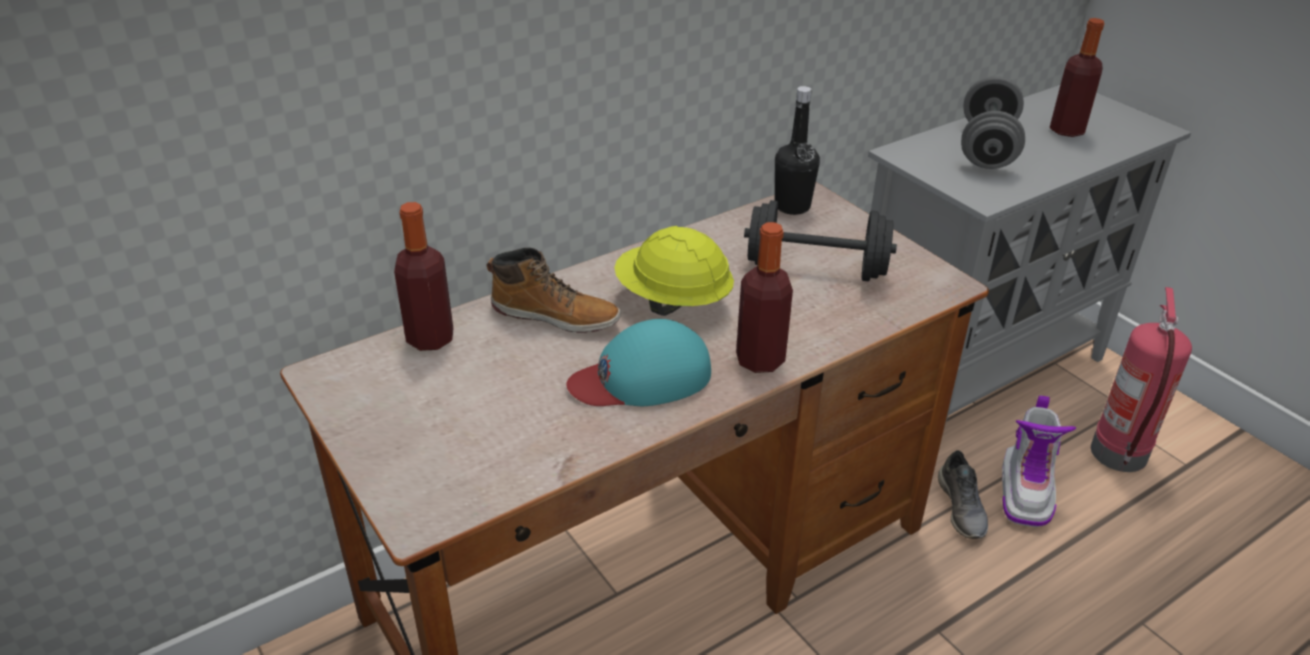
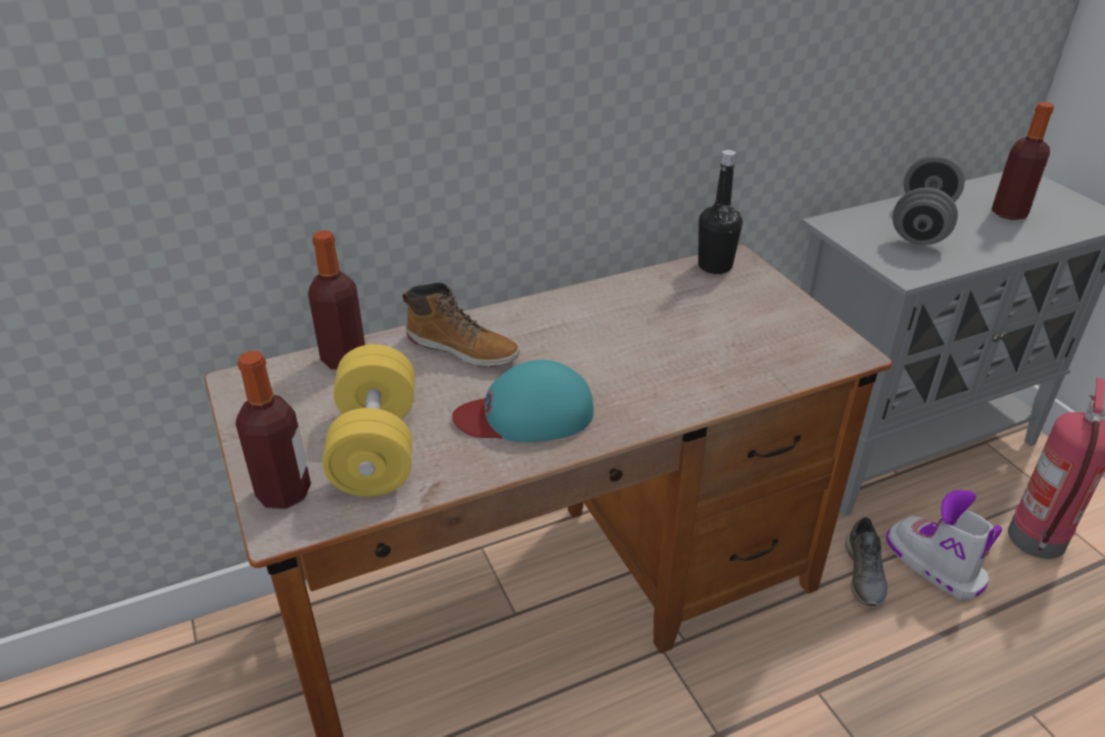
camera: 10 degrees right, 0 degrees up
(494, 428) = (376, 448): none -> yellow dumbbell
(672, 301) = (575, 345): yellow hard hat -> none
(760, 360) = (644, 409): bottle -> bottle (284, 493)
(816, 269) = (722, 327): black dumbbell -> none
(1026, 491) = (933, 565): boot -> boot turned 120 degrees clockwise

